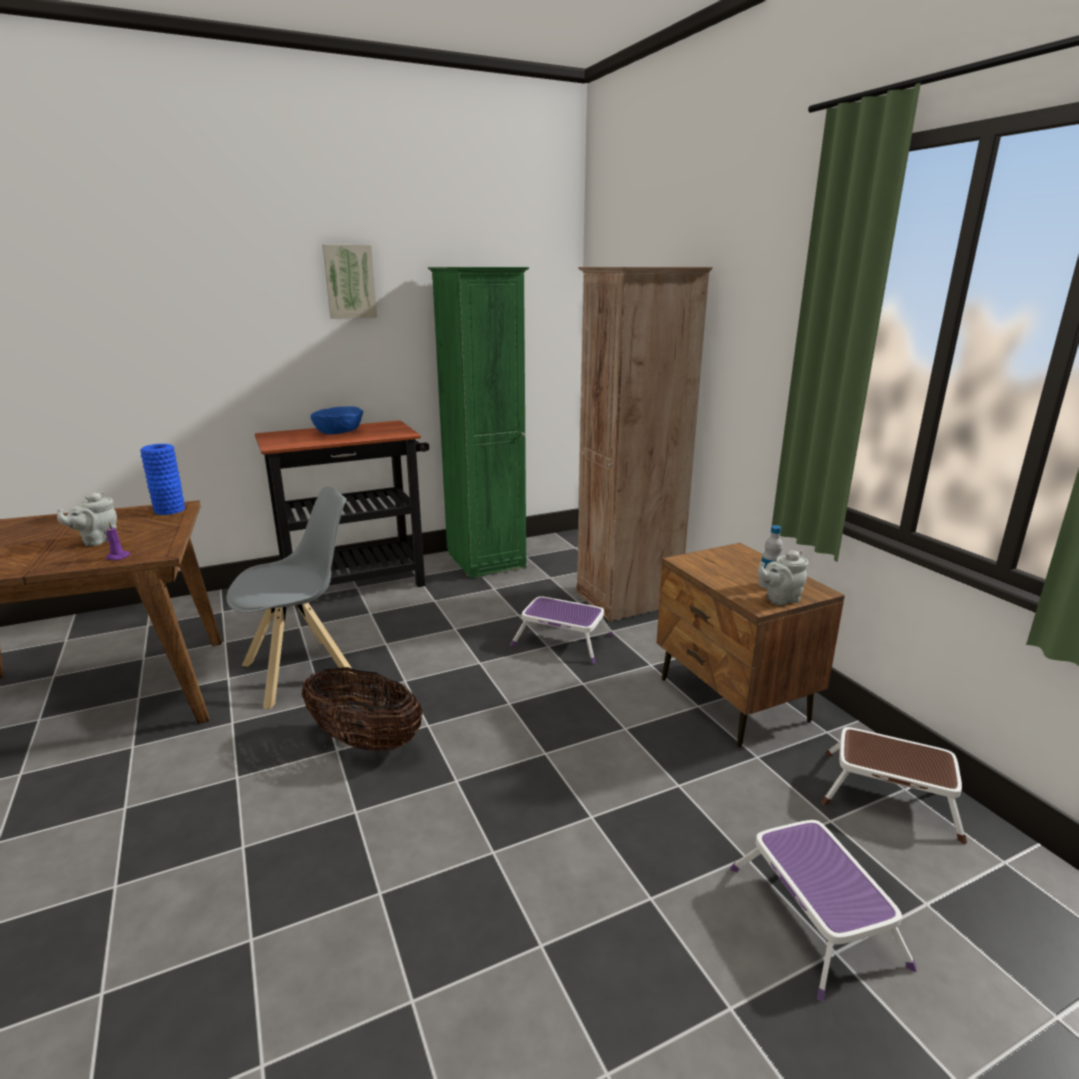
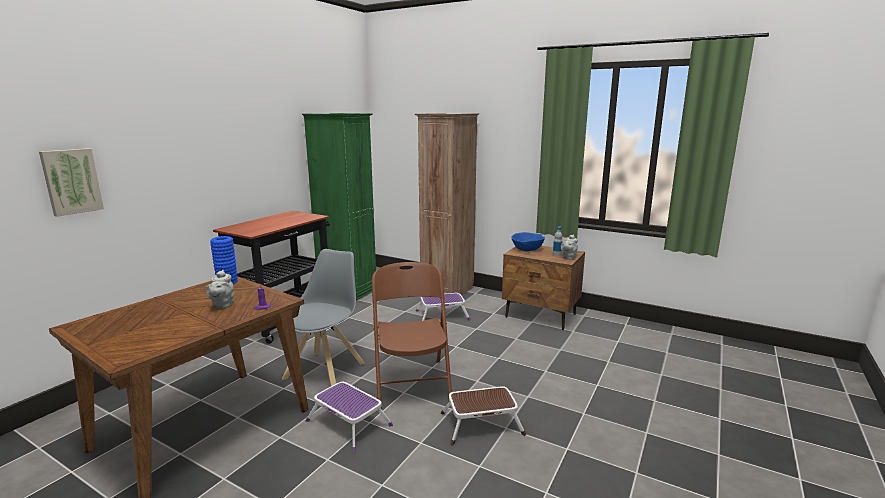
camera: 35 degrees left, 5 degrees down
(338, 432) = (272, 221): blue bowl -> blue bowl (527, 249)
(350, 282) = (261, 123): picture -> picture (71, 181)
(365, 741) = (412, 384): basket -> brown chair
(815, 915) = (645, 368): purple step ladder -> purple step ladder (348, 423)
(889, 795) = (624, 327): brown step ladder -> brown step ladder (482, 424)

